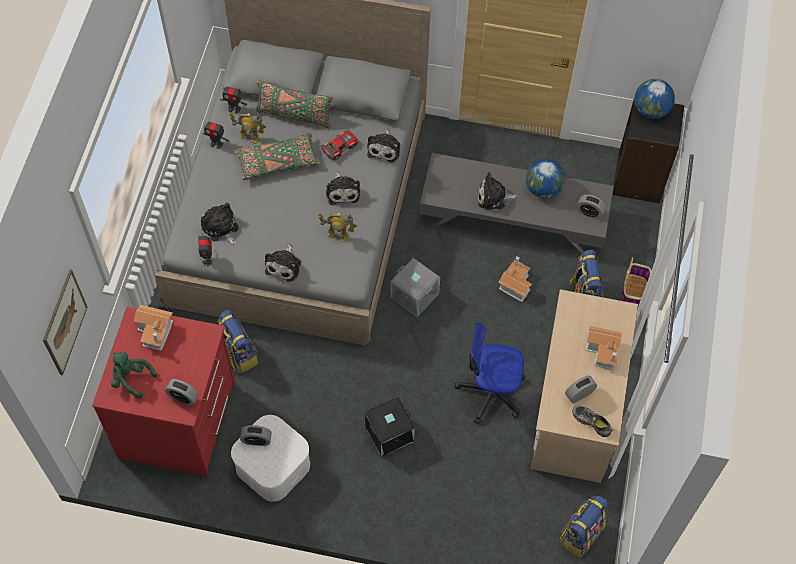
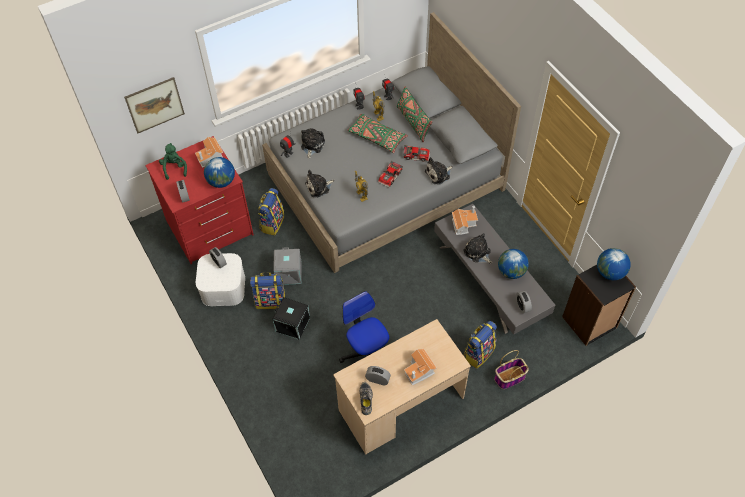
camera: 50 degrees right, 5 degrees down
(203, 346) = (221, 181): none -> globe
(342, 191) = (391, 177): plush toy -> toy car
(415, 295) = (389, 272): grey storage box -> grey storage box (289, 273)
(515, 284) = (447, 313): toy house -> toy house (463, 223)
(580, 534) = (322, 468): backpack -> backpack (270, 300)

